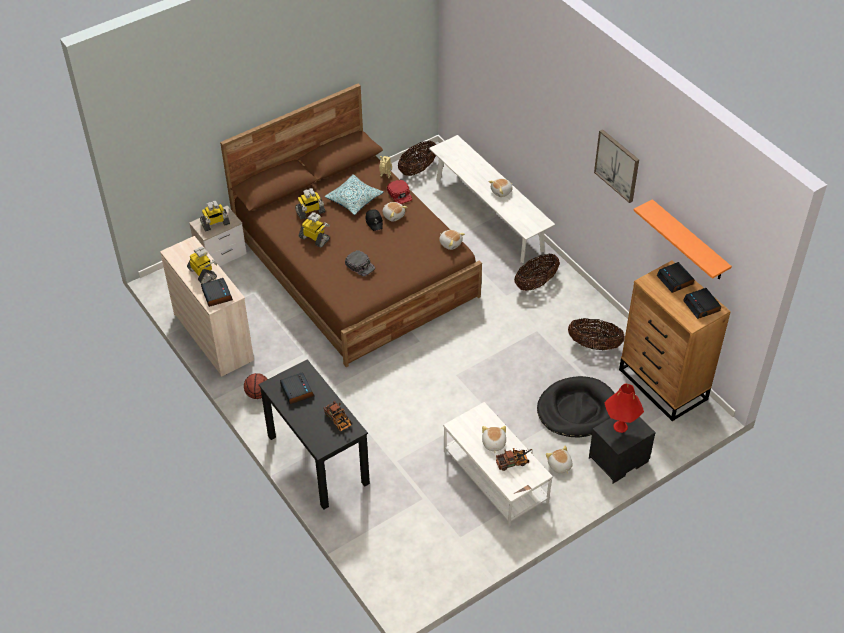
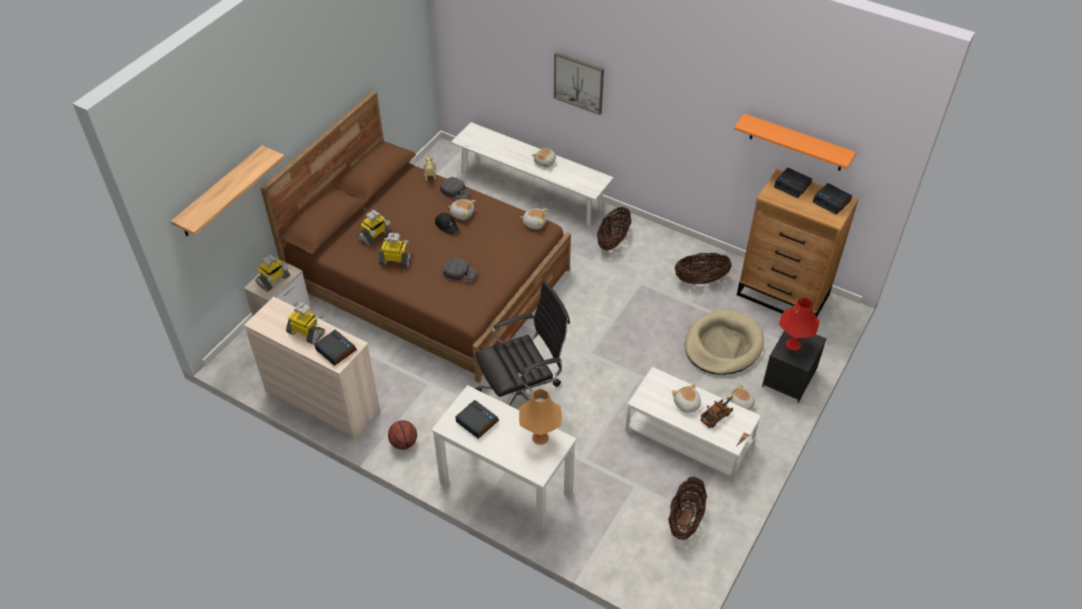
camera: 25 degrees left, 0 degrees up
(180, 137) = (221, 192): none -> shelf
(317, 459) = (505, 487): black desk -> white desk
(339, 421) = (540, 437): toy truck -> orange table lamp
(354, 199) = (412, 210): pillow -> none
(374, 392) = (522, 398): none -> black office chair
(400, 194) = (456, 191): red cap -> black cap
(418, 169) = (437, 169): basket -> basket (685, 519)
(577, 409) = (723, 345): black dog bed -> beige dog bed
(617, 165) = (694, 91): picture -> picture (579, 82)

